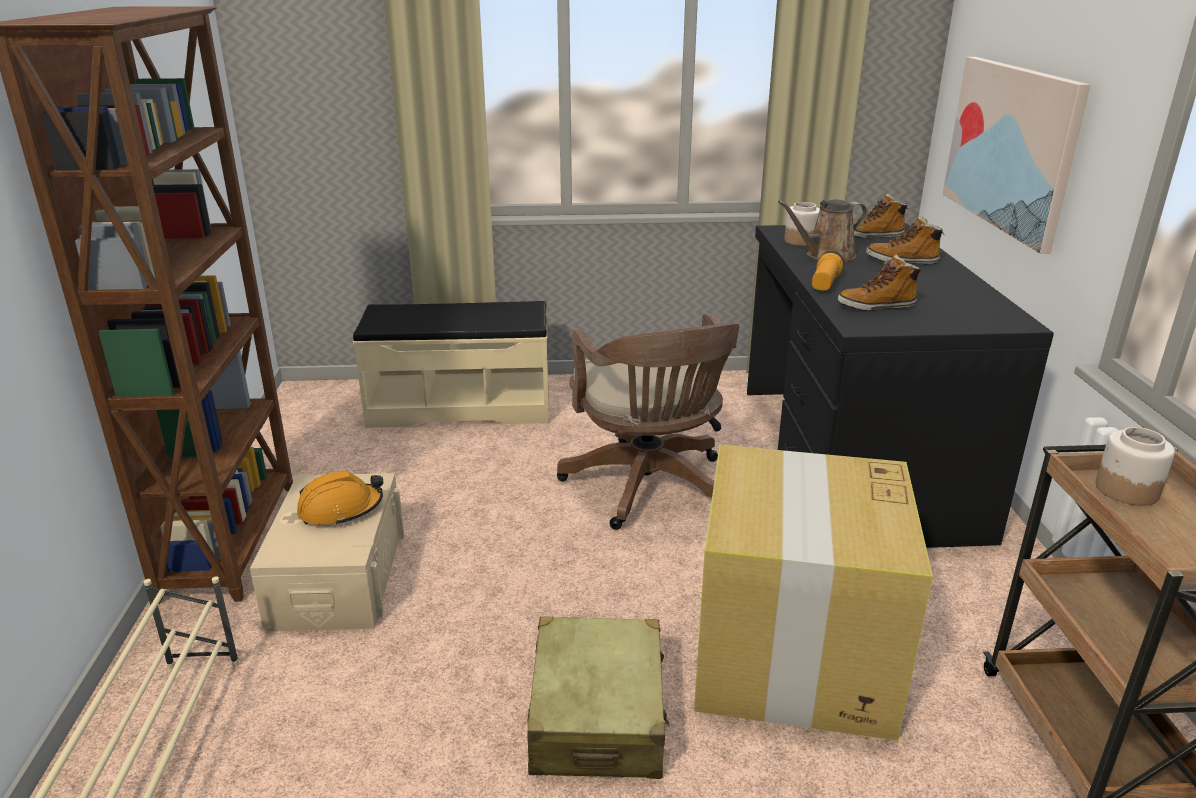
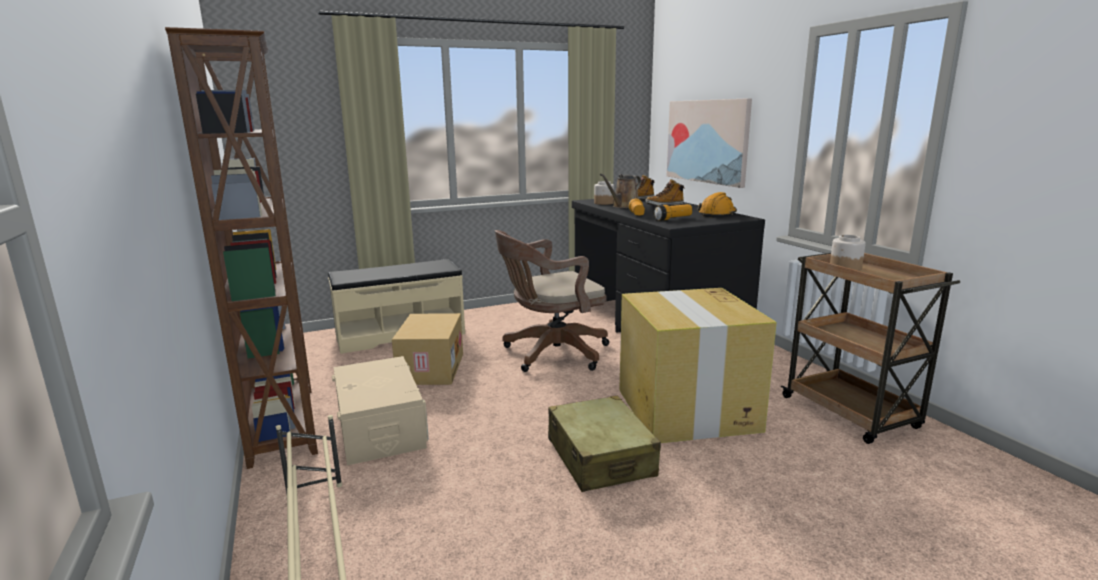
camera: 20 degrees left, 10 degrees down
(341, 509) = (381, 377): orange hard hat -> orange hard hat (717, 214)
(463, 480) = (430, 368): none -> cardboard box
(649, 489) = (551, 354): brown office chair -> brown office chair turned 105 degrees clockwise
(876, 306) = (672, 219): boot -> flashlight

